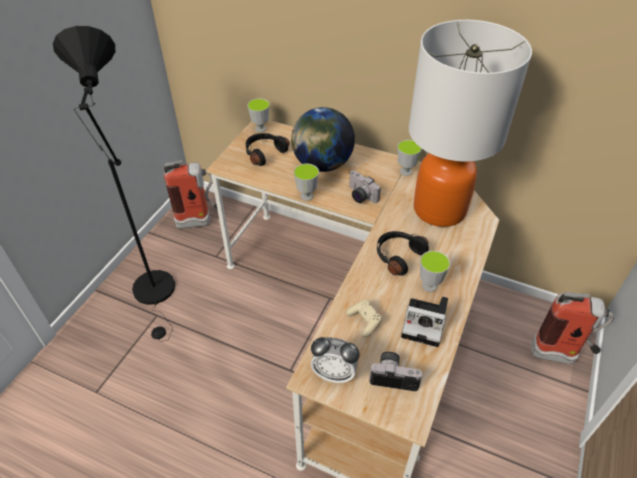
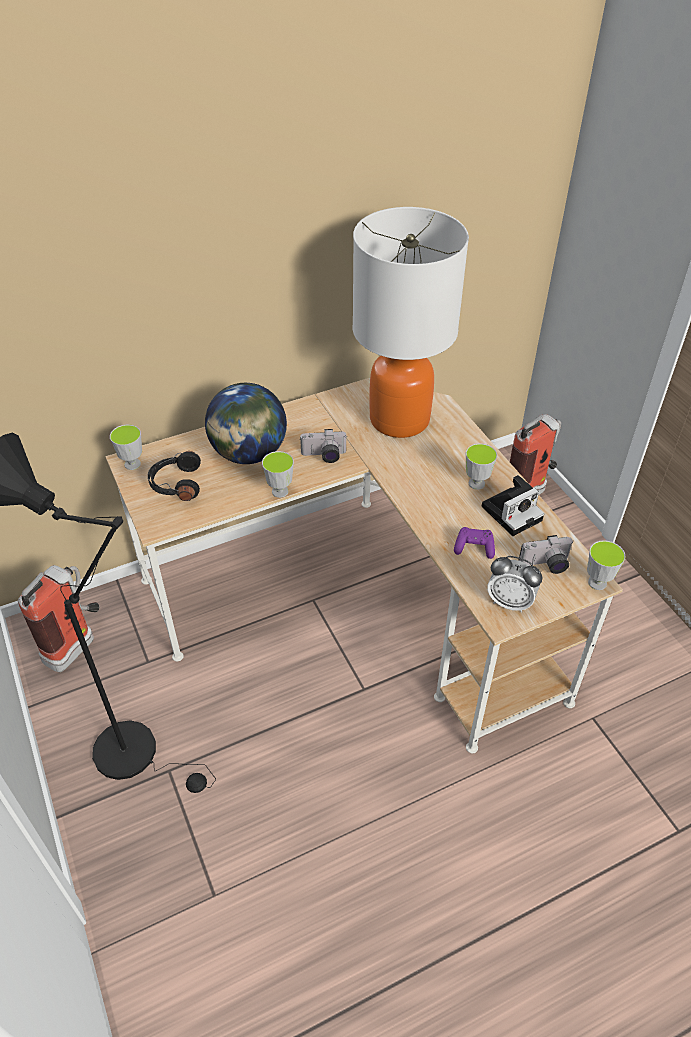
camera: 50 degrees left, 0 degrees up
(334, 373) = (509, 601): alarm clock -> alarm clock turned 60 degrees clockwise
(364, 321) = (474, 548): beige game controller -> purple game controller
(394, 376) = (546, 565): camera -> camera turned 150 degrees counterclockwise
(397, 256) = (424, 480): black headphones -> none
(406, 171) = (328, 407): cup -> cup (597, 582)

